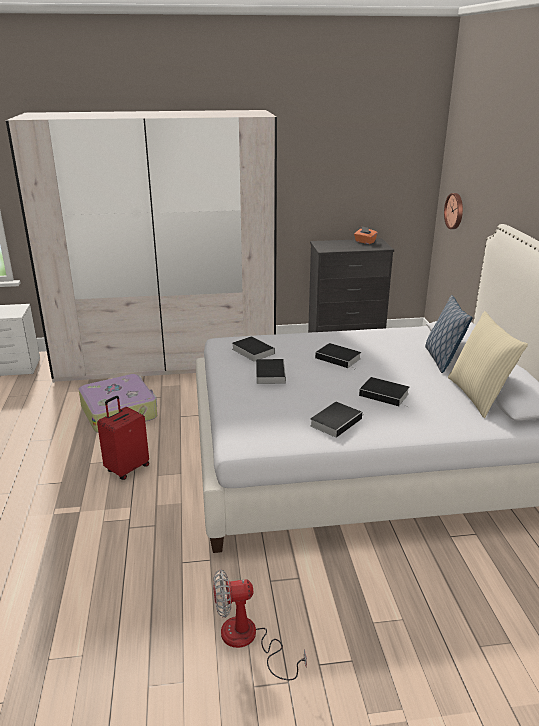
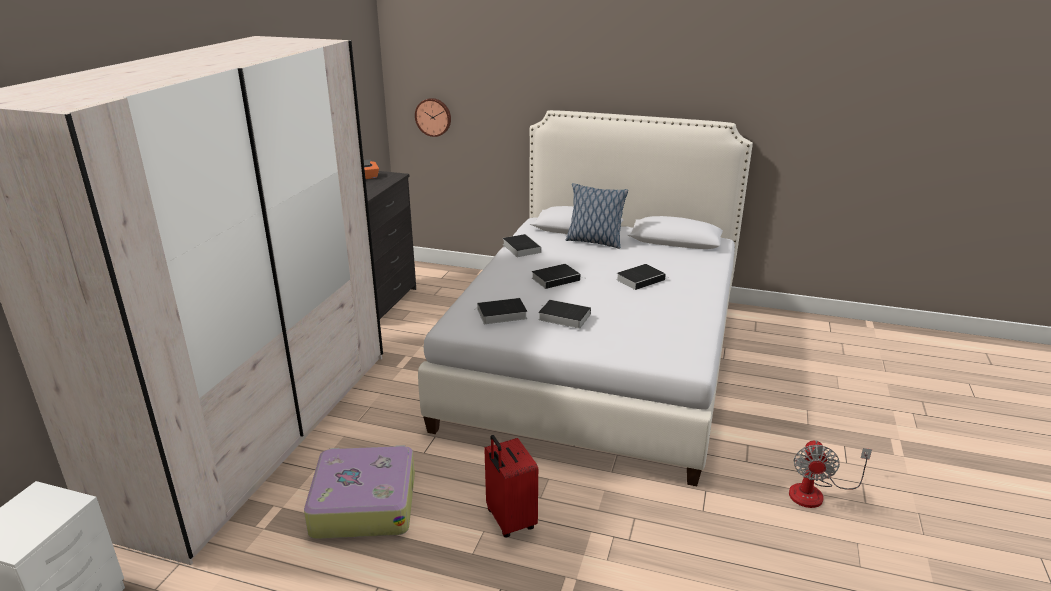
camera: 65 degrees left, 0 degrees up
(336, 421) = (675, 310): book -> book (520, 248)
(478, 396) = (666, 248): beige pillow -> none

